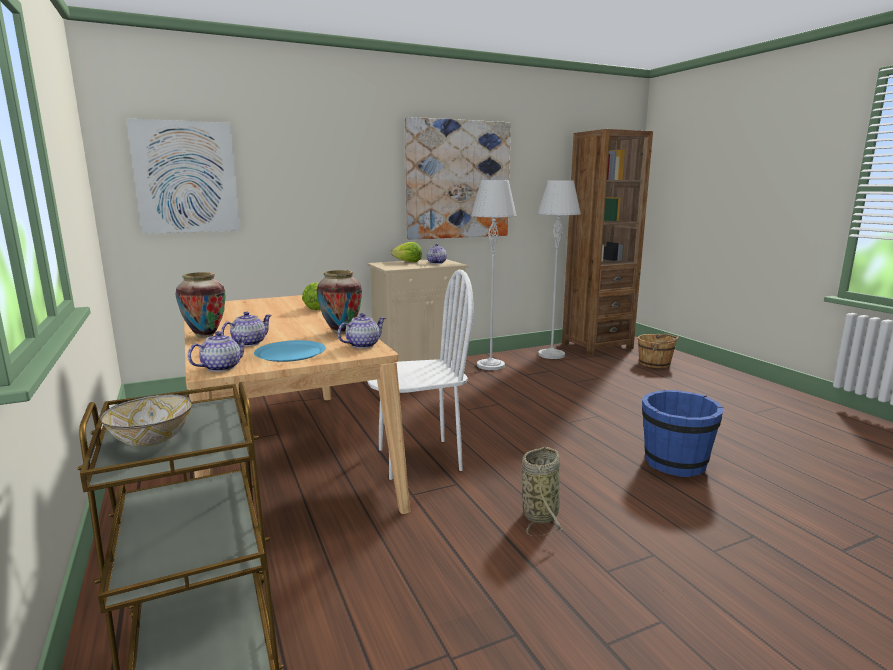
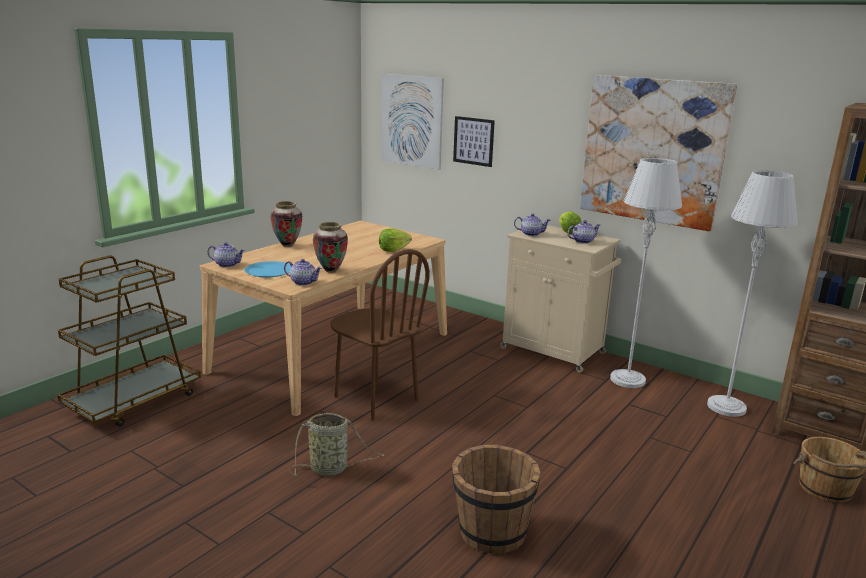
camera: 60 degrees right, 5 degrees up
(151, 440) = (109, 280): bowl -> none
(248, 343) = (281, 257): teapot -> teapot (530, 234)
(281, 192) = (473, 141): none -> picture
(419, 459) = (375, 398): white chair -> brown chair
(674, 463) = (491, 532): blue bucket -> brown bucket

